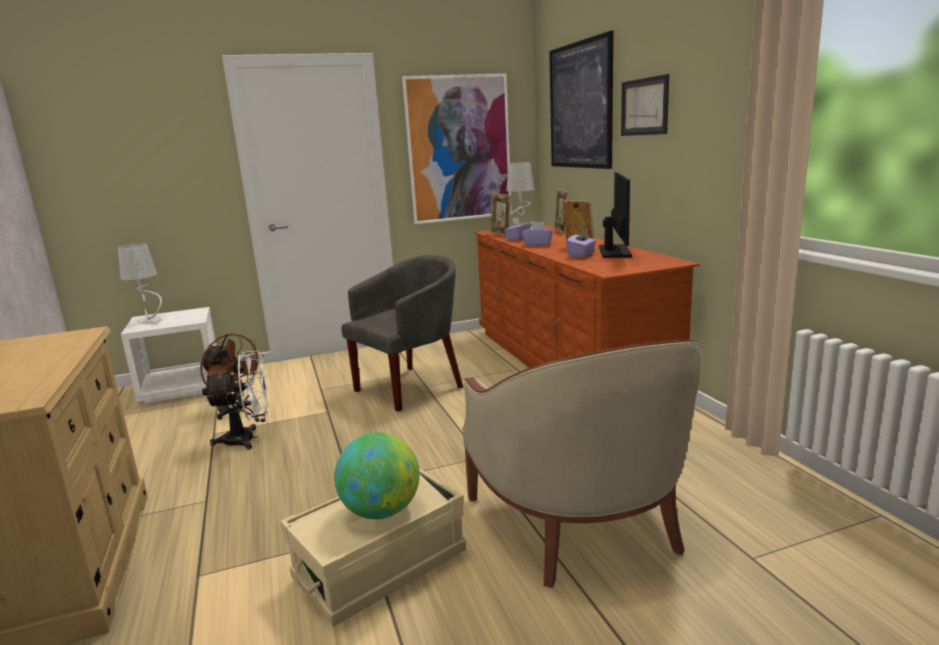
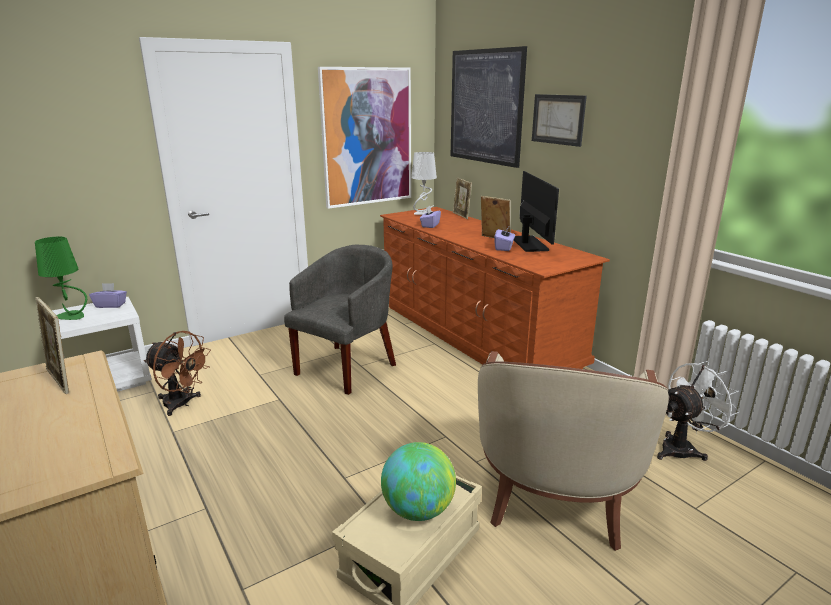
camera: 15 degrees left, 5 degrees up
(150, 320) = (72, 316): grey table lamp -> green table lamp
(248, 439) = (213, 435): white fan -> white fan (683, 448)
(501, 234) = (409, 219): picture frame -> picture frame (61, 380)
(538, 244) = (454, 233): purple tissue box -> purple tissue box (111, 305)
(579, 521) = (555, 491): beige armchair -> beige armchair turned 45 degrees clockwise

